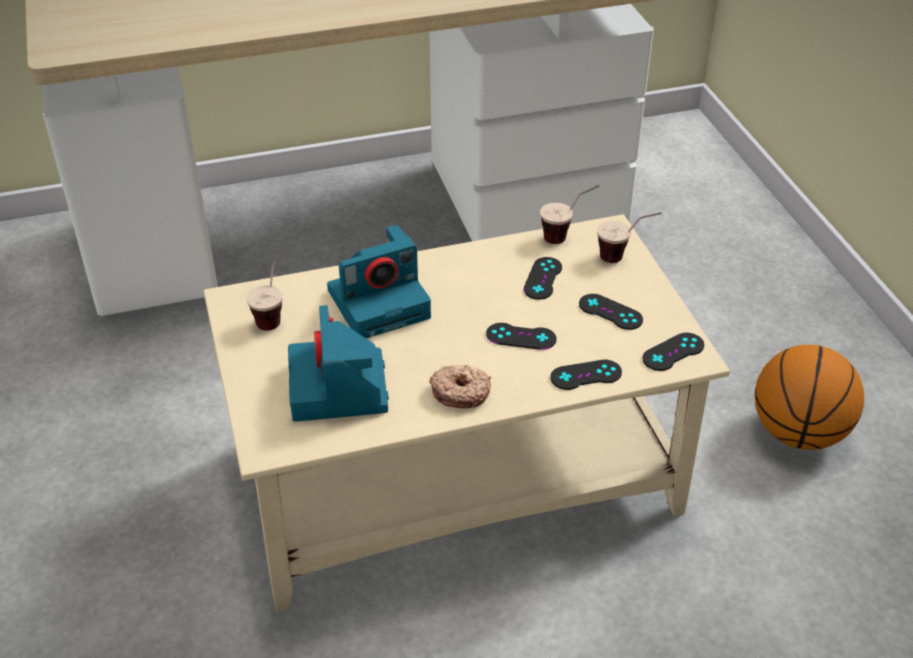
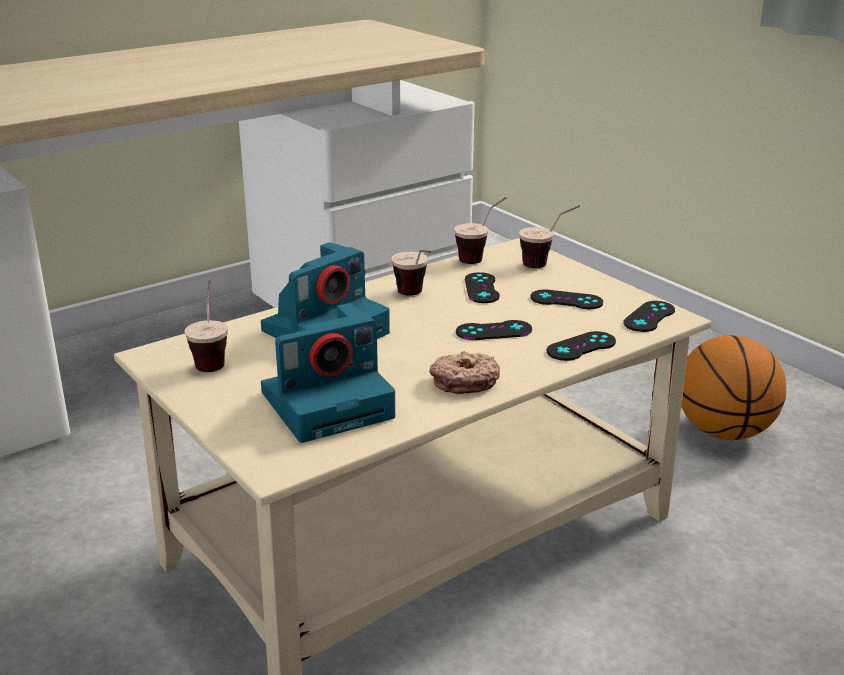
camera: 20 degrees left, 15 degrees down
(339, 389) = (329, 403): camera -> camera turned 90 degrees counterclockwise
(478, 277) = (416, 297): none -> cup

